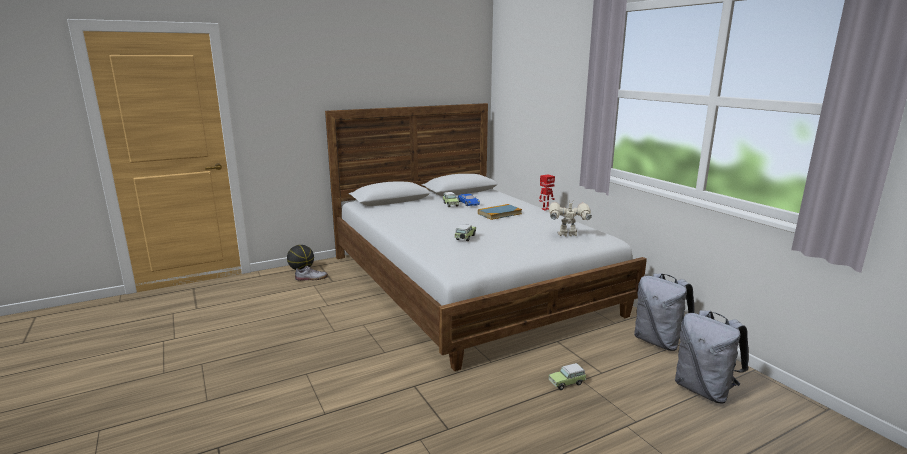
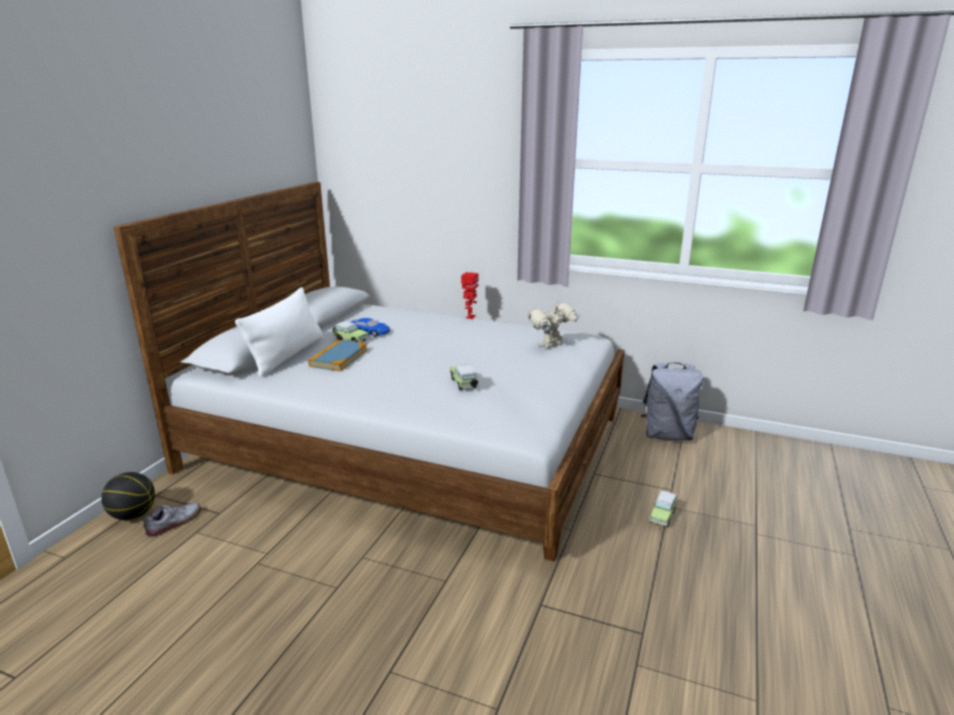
camera: 40 degrees left, 5 degrees up
(405, 204) = (287, 355): none -> white pillow
(499, 214) = (434, 337): book -> book (339, 358)
(704, 390) = (754, 468): grey backpack -> none

